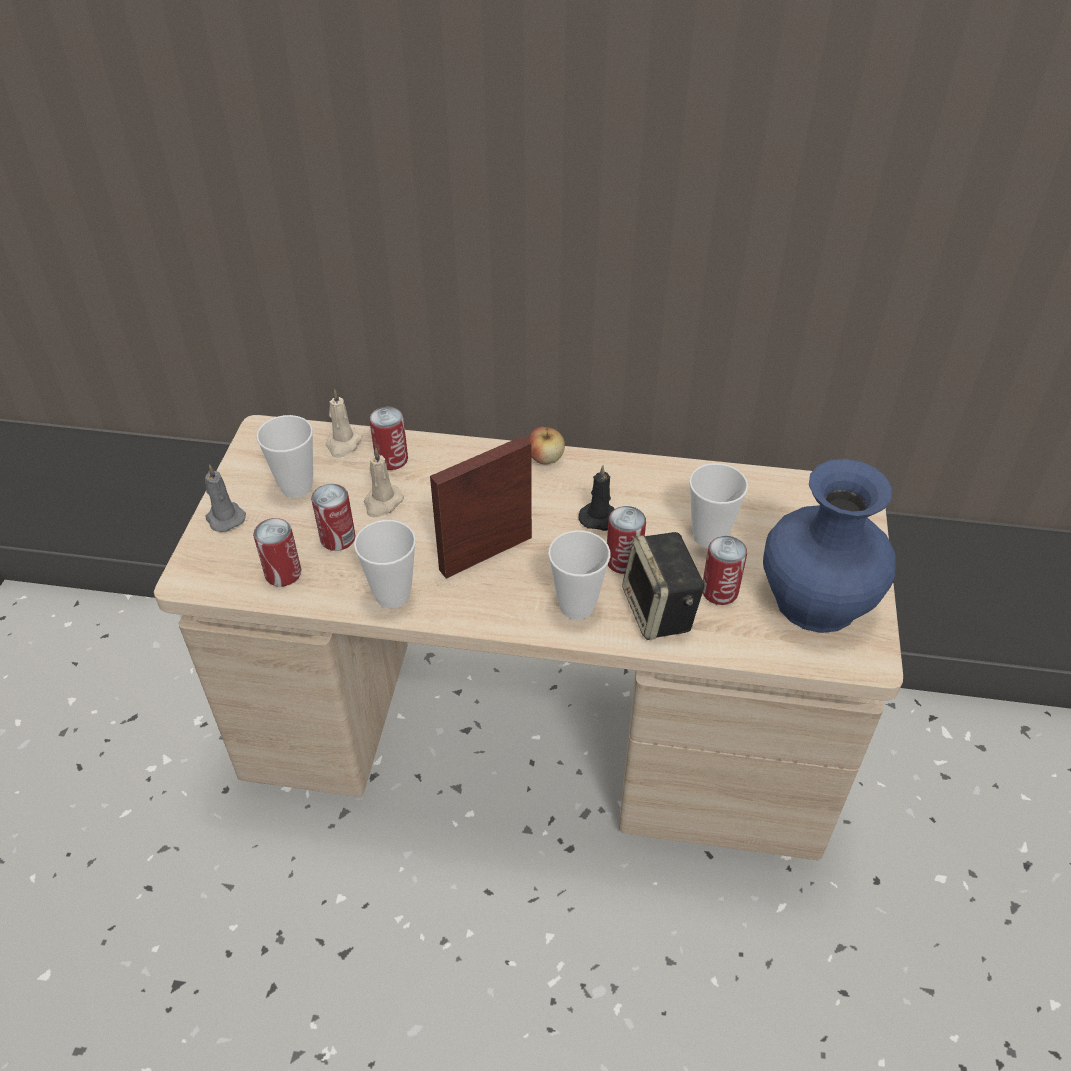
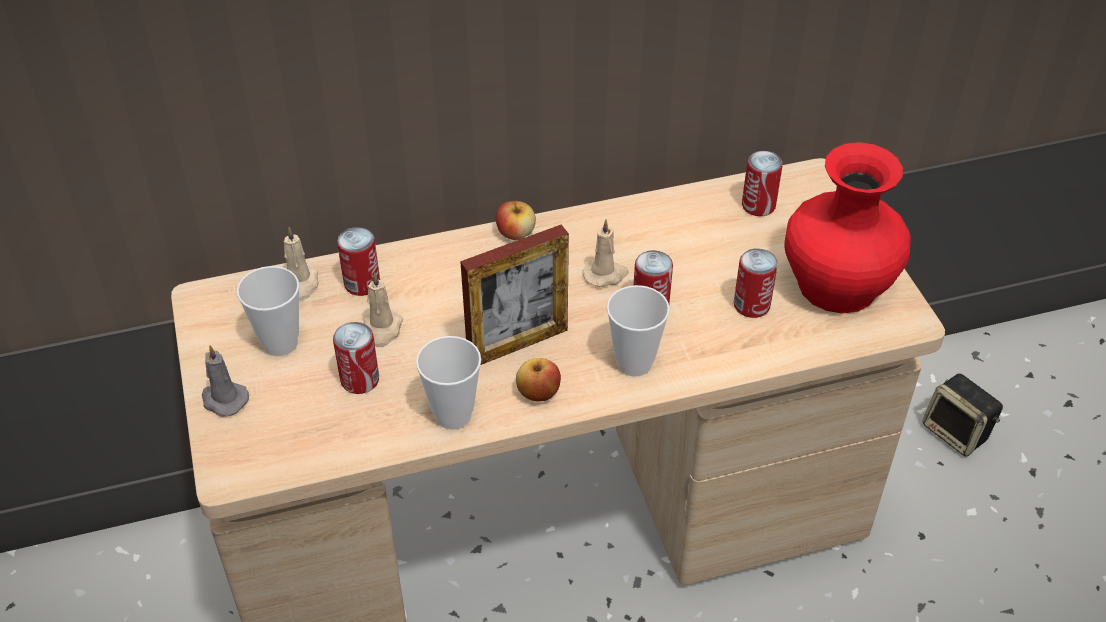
camera: 25 degrees left, 0 degrees up
(283, 573) = (327, 433): can -> can (758, 205)
(476, 602) = (538, 393): none -> apple
(486, 553) = (517, 344): picture frame -> picture frame turned 150 degrees counterclockwise
(601, 519) = (605, 274): black candle -> beige candle
(660, 611) = (711, 341): speaker -> speaker (957, 433)
(709, 537) = (712, 258): cup -> none
(817, 602) = (839, 286): blue vase -> red vase

